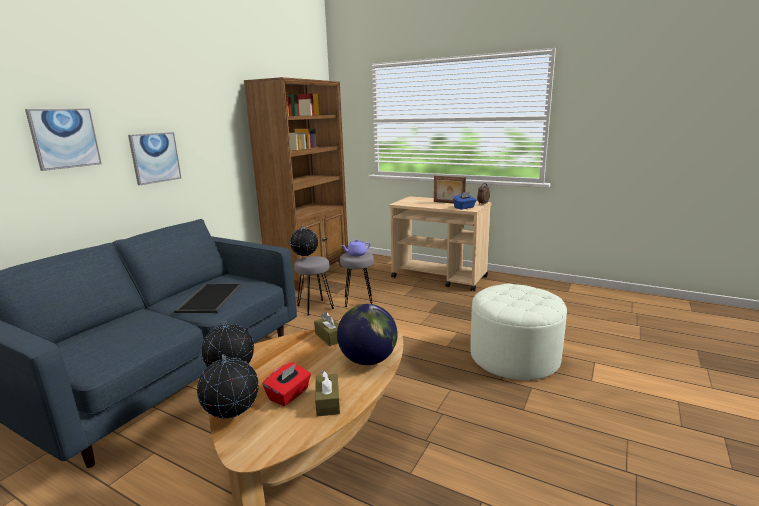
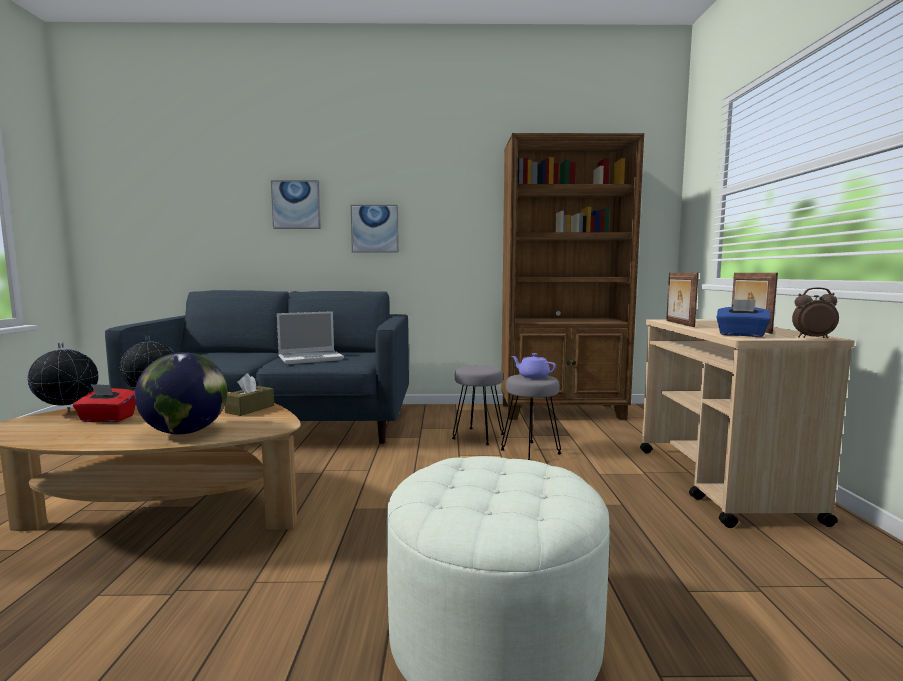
camera: 60 degrees right, 10 degrees down
(209, 298) = (311, 358): tray -> laptop
(305, 259) = (478, 366): globe -> none
(328, 402) = (83, 433): brown tissue box -> none
(416, 205) = (678, 323): none -> picture frame

